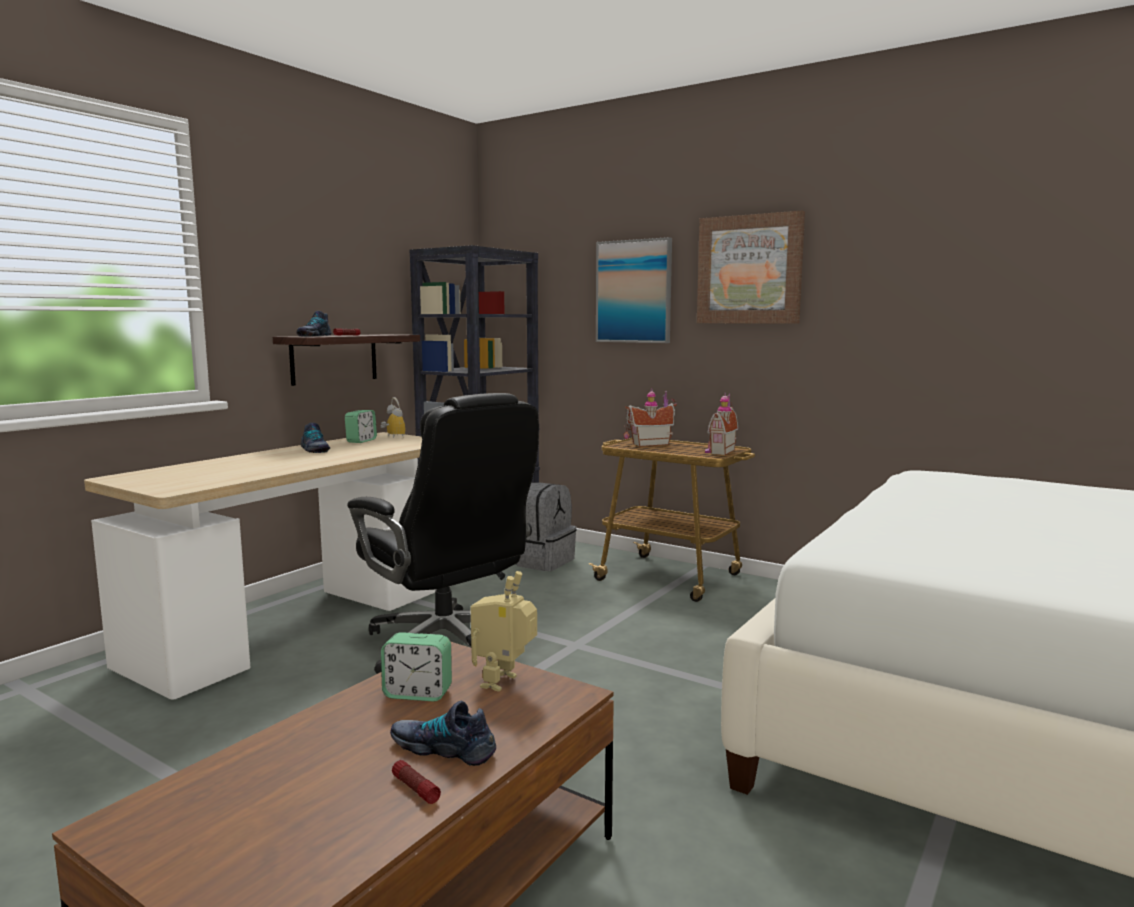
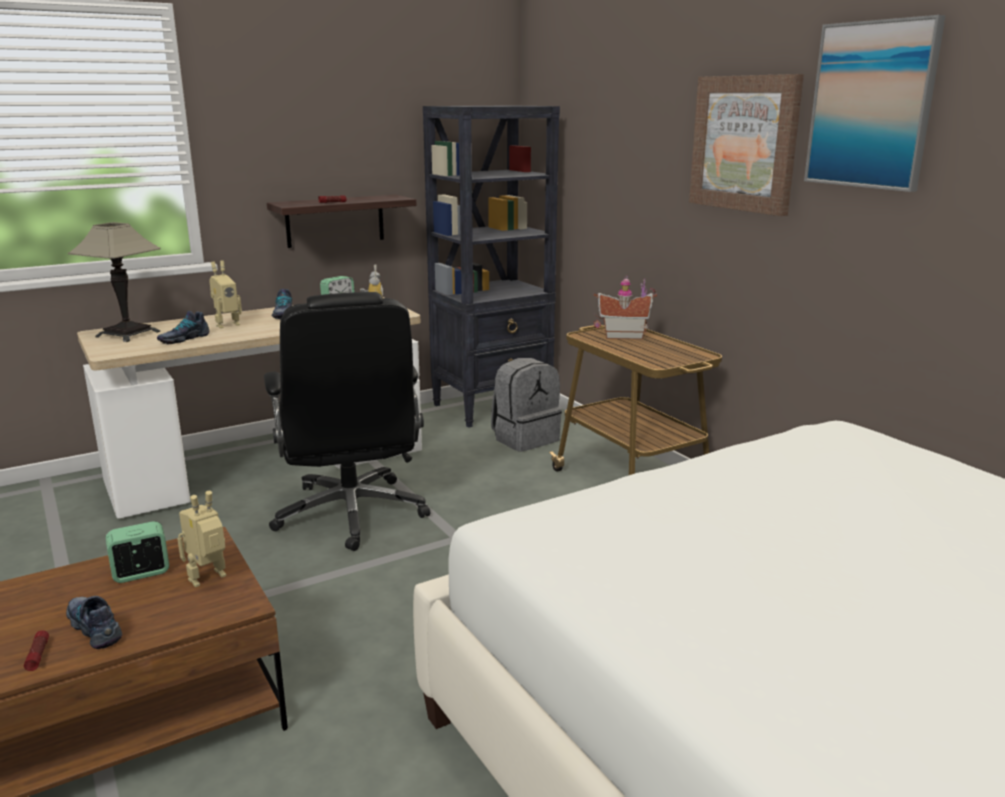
camera: 25 degrees right, 10 degrees up
(159, 475) = (128, 334): none -> table lamp
(266, 460) = (226, 324): none -> toy robot
(313, 336) = (301, 202): shoe -> shoe (183, 339)
(418, 693) = (141, 573): alarm clock -> alarm clock turned 120 degrees clockwise
(634, 291) = (640, 158): picture -> picture (871, 105)
(719, 452) = (677, 357): toy house -> none

